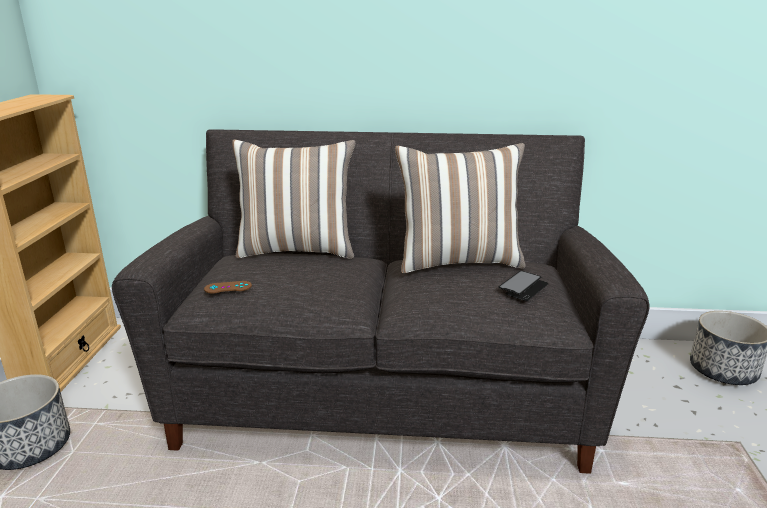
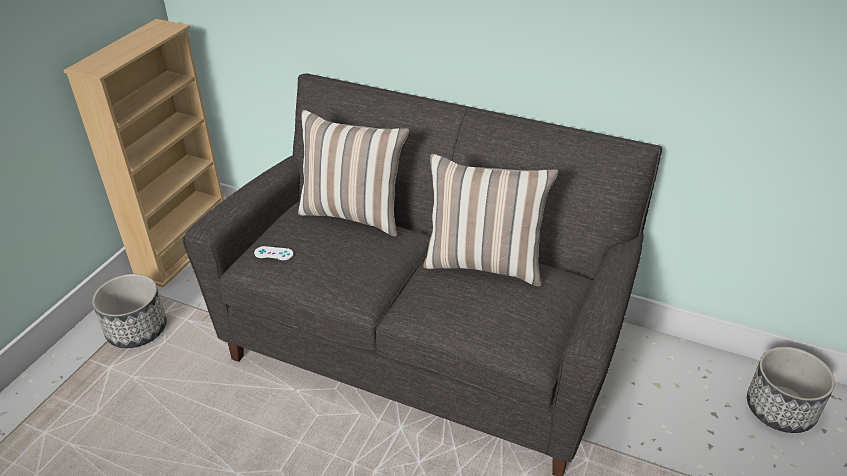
camera: 20 degrees right, 15 degrees up
(228, 287) = (273, 253): brown game controller -> white game controller
(523, 287) = (519, 312): phone -> none

